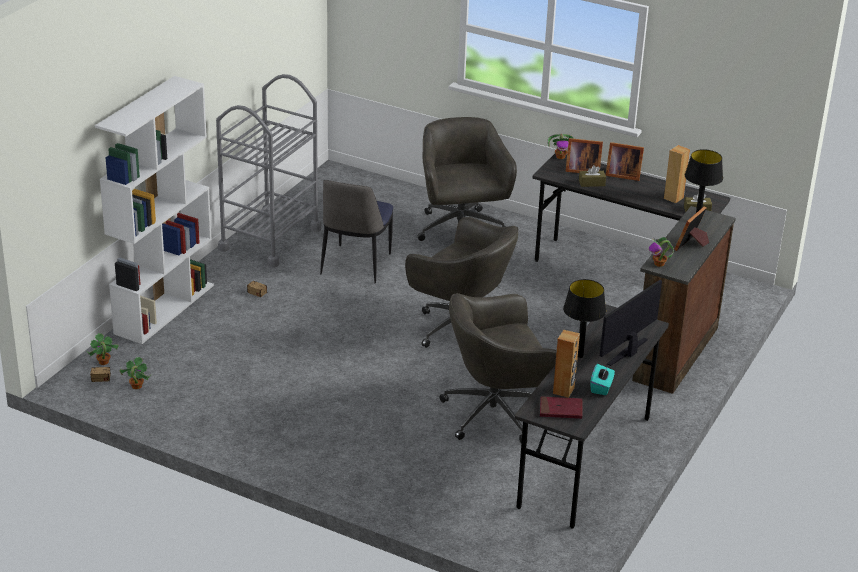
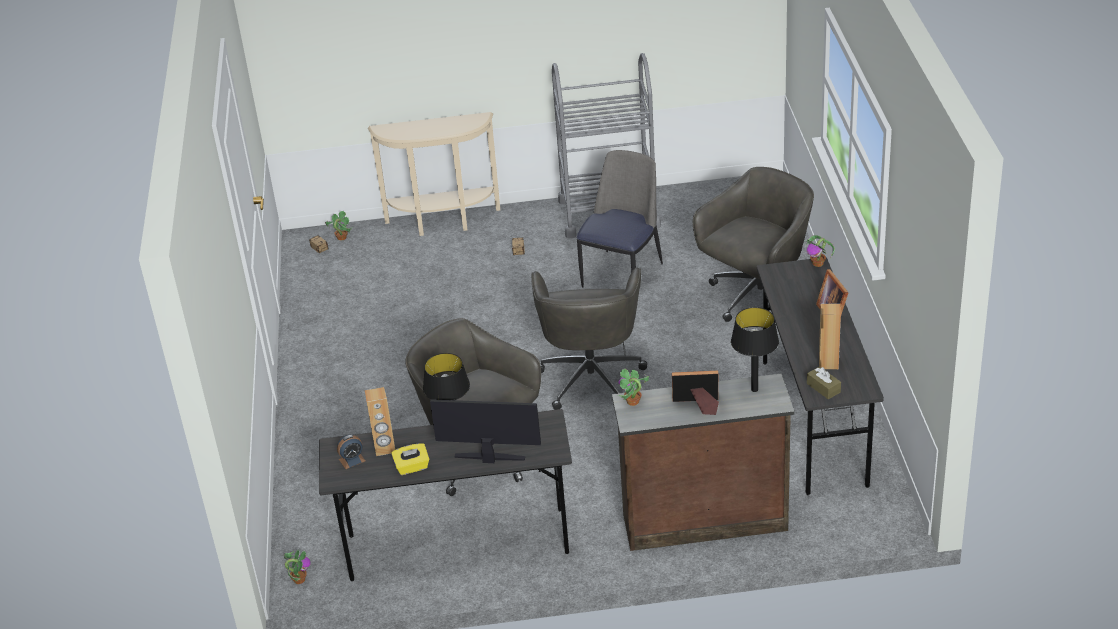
camera: 60 degrees right, 5 degrees up
(136, 386) = (326, 268): potted plant -> potted plant (299, 579)
(164, 308) = (443, 223): white bookcase -> beige console table
(355, 265) = (623, 273): chair -> chair turned 135 degrees clockwise
(561, 410) = (352, 460): red book -> alarm clock
(581, 169) = (808, 286): picture frame -> none
(591, 183) = (789, 303): brown tissue box -> none
(601, 387) = (412, 467): turquoise tissue box -> yellow tissue box

